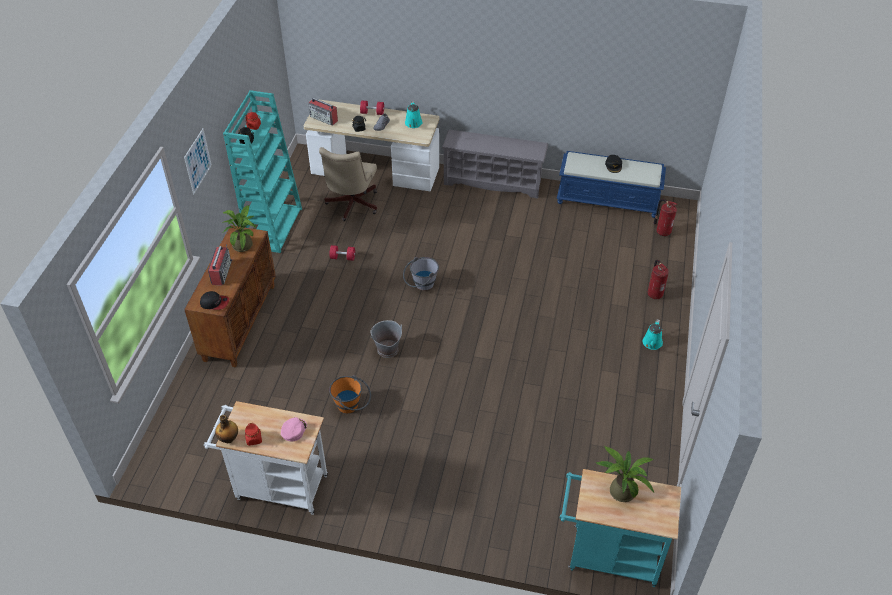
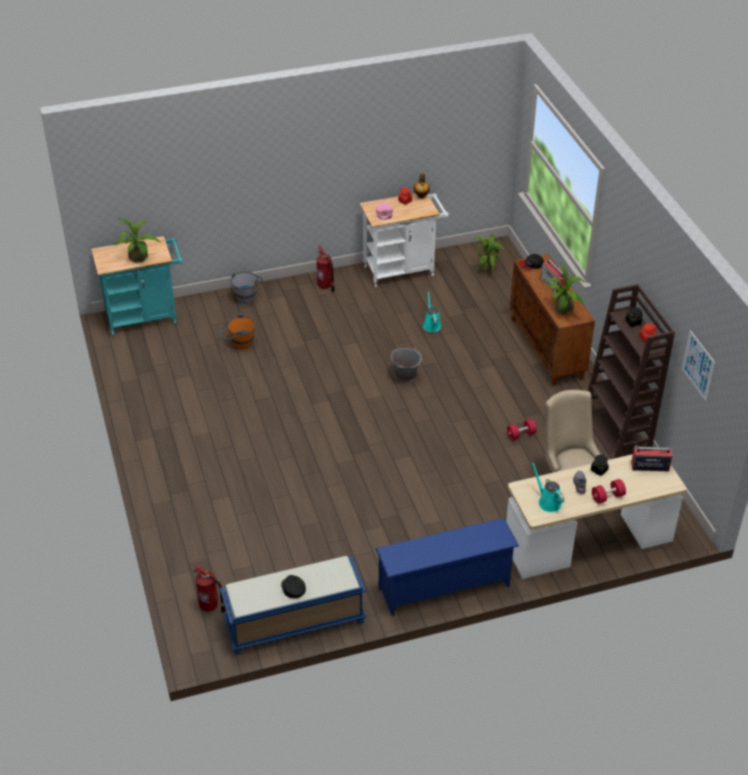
camera: 150 degrees right, 5 degrees down
(189, 445) = (487, 267): none -> potted plant
(198, 161) = (619, 248): picture -> picture (698, 365)
(274, 227) = (616, 436): turquoise bookcase -> brown bookcase
(352, 406) = (396, 330): orange bucket -> orange bucket (238, 343)
(421, 285) = (424, 439): grey bucket -> grey bucket (247, 295)
(493, 182) = (444, 588): grey shoe rack -> blue shoe rack
(652, 344) = (172, 473): turquoise watering can -> turquoise watering can (431, 325)
(654, 294) = (189, 525): fire extinguisher -> fire extinguisher (325, 286)

